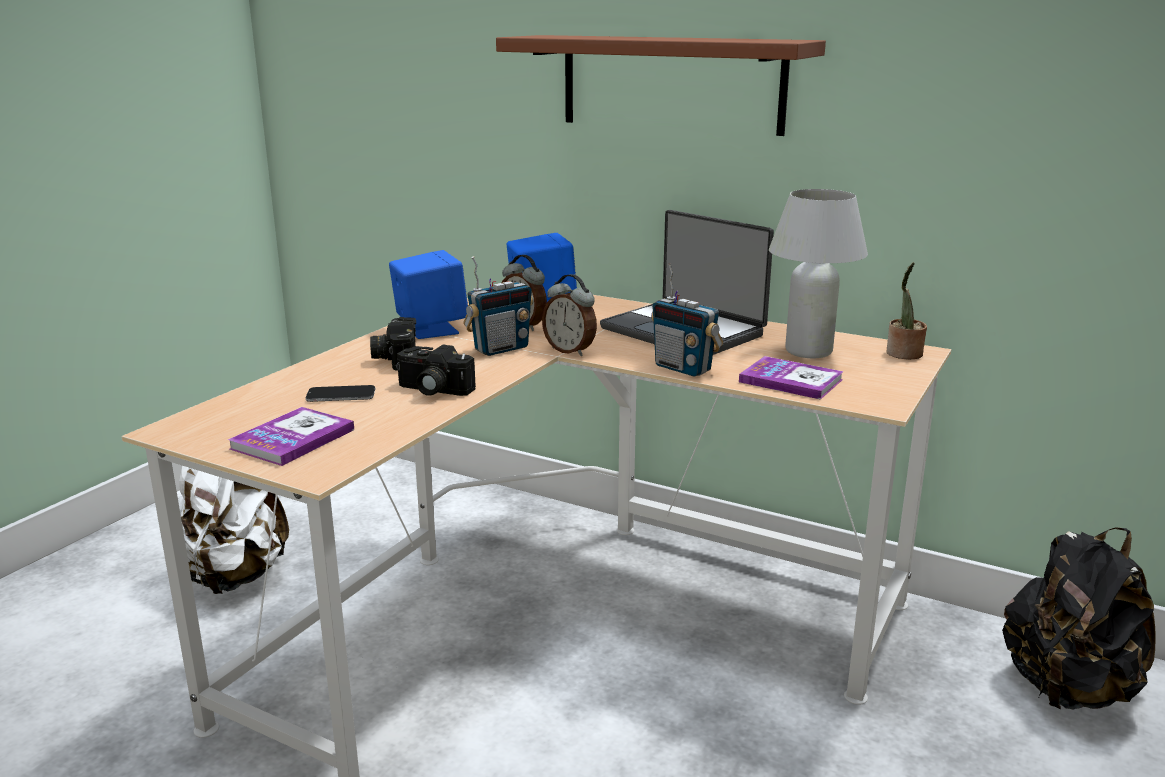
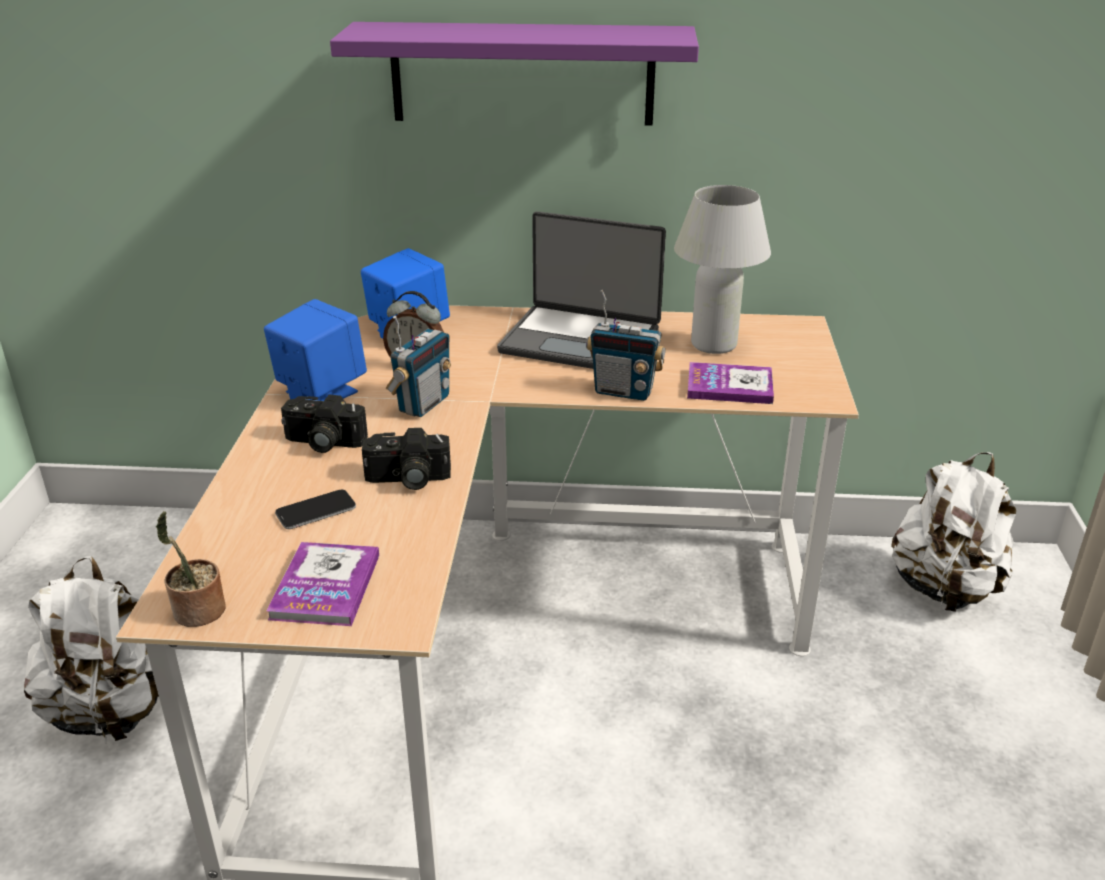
camera: 25 degrees left, 10 degrees up
(395, 358) = (322, 443): camera -> camera turned 45 degrees counterclockwise
(570, 351) = (496, 391): alarm clock -> none
(671, 83) = (522, 74): brown shelf -> purple shelf
(903, 354) = (793, 331): potted plant -> potted plant (198, 613)
(1067, 688) = (944, 589): black backpack -> white backpack

